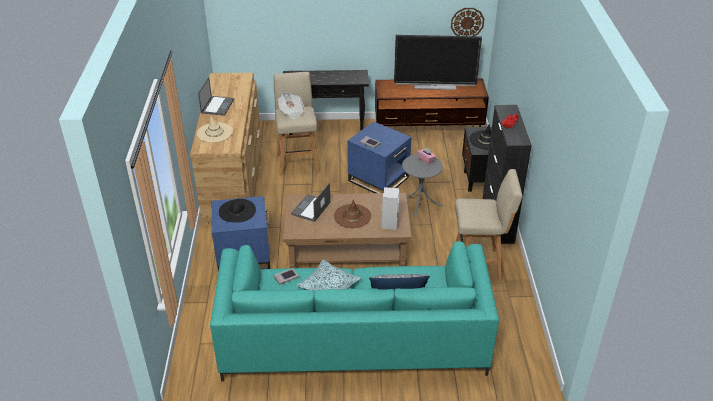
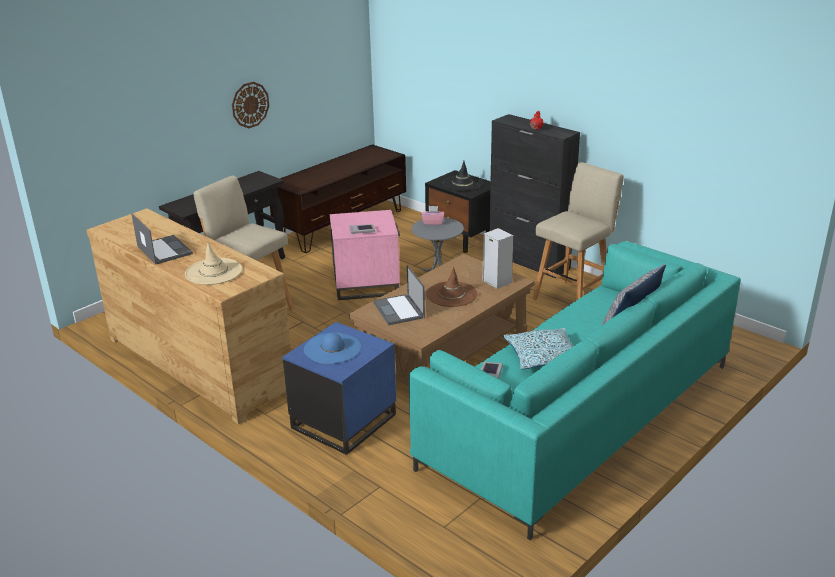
camera: 45 degrees left, 10 degrees down
(237, 211) = (332, 348): black hat -> blue hat
(291, 112) = (240, 234): newspaper -> none
(378, 179) = (366, 283): blue side table -> pink side table
(434, 86) = (338, 165): television -> none
(467, 22) = (347, 76): wall clock -> wall clock (250, 104)

